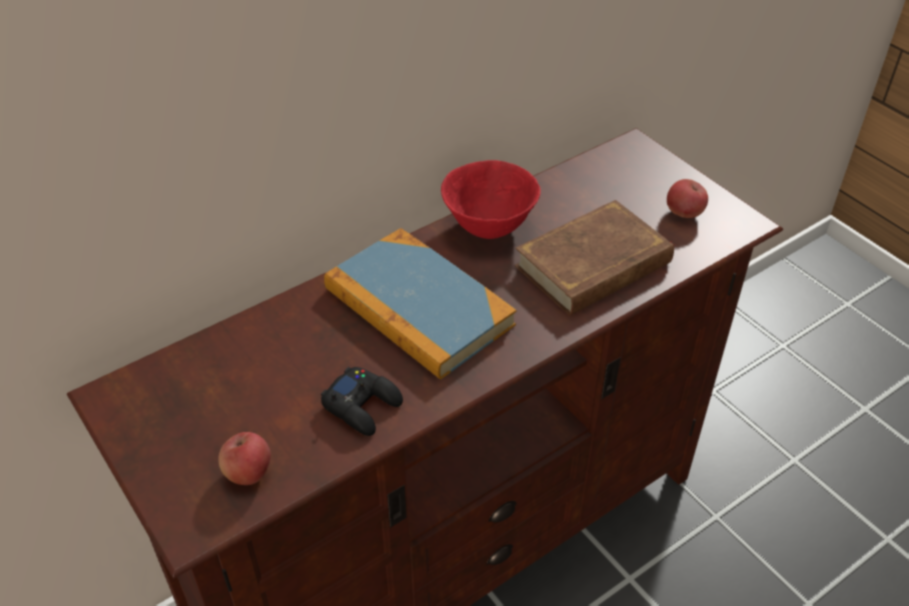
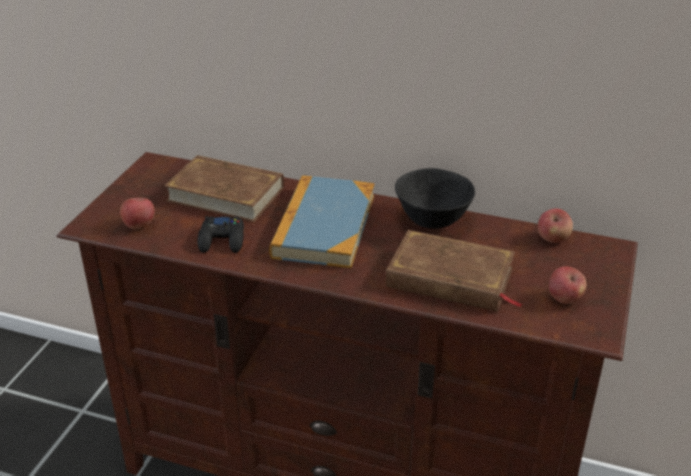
camera: 55 degrees right, 10 degrees down
(265, 359) = (225, 194): none -> brown book
(488, 226) = (432, 221): red bowl -> black bowl
(591, 170) = (552, 239): none -> apple

